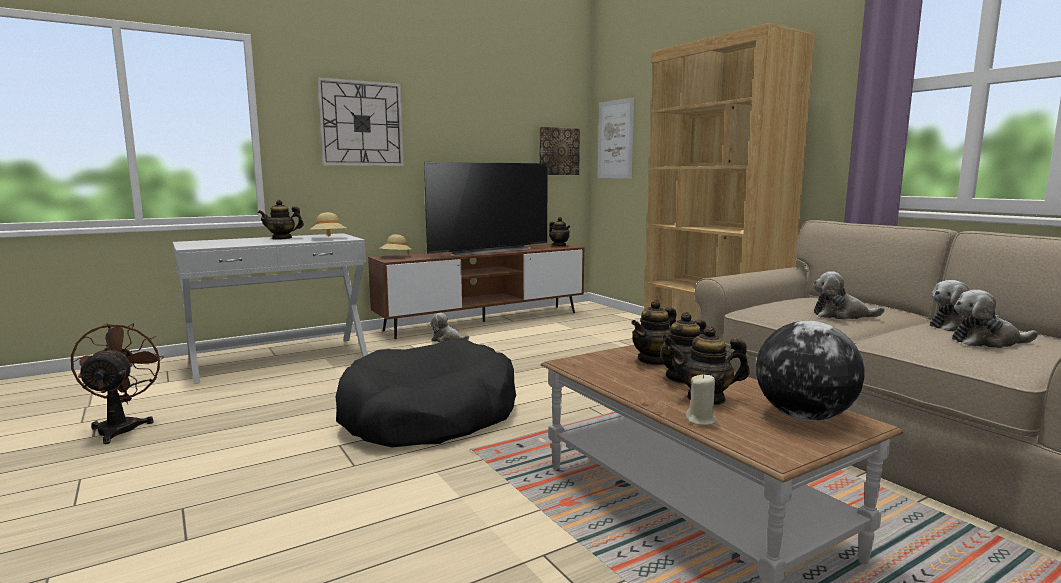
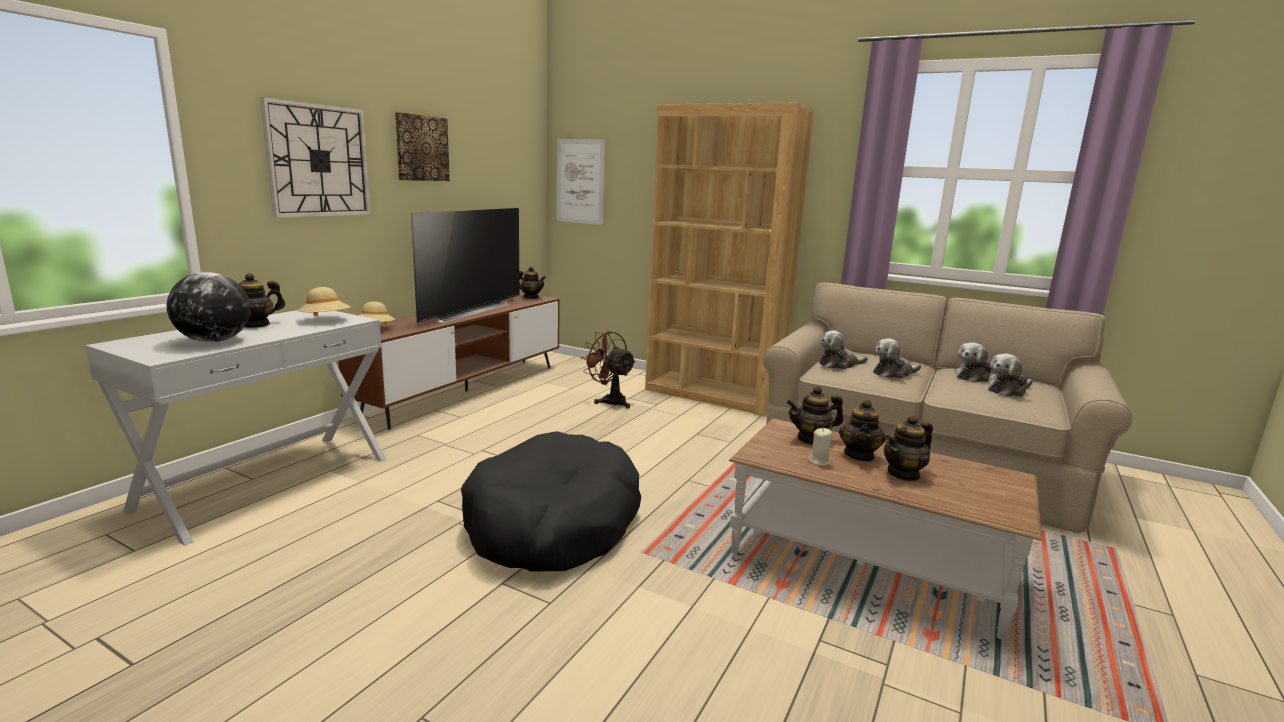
camera: 30 degrees left, 5 degrees up
(121, 427) = (160, 637): brown fan -> brown fan (610, 400)
(447, 340) = (454, 421): plush toy -> plush toy (839, 365)
(558, 151) = (519, 192): picture -> picture (421, 148)
(654, 360) = (811, 439): teapot -> teapot turned 60 degrees clockwise
(701, 420) = (932, 497): beige candle -> beige candle (819, 461)
(804, 416) = (979, 477): globe -> globe (214, 341)

